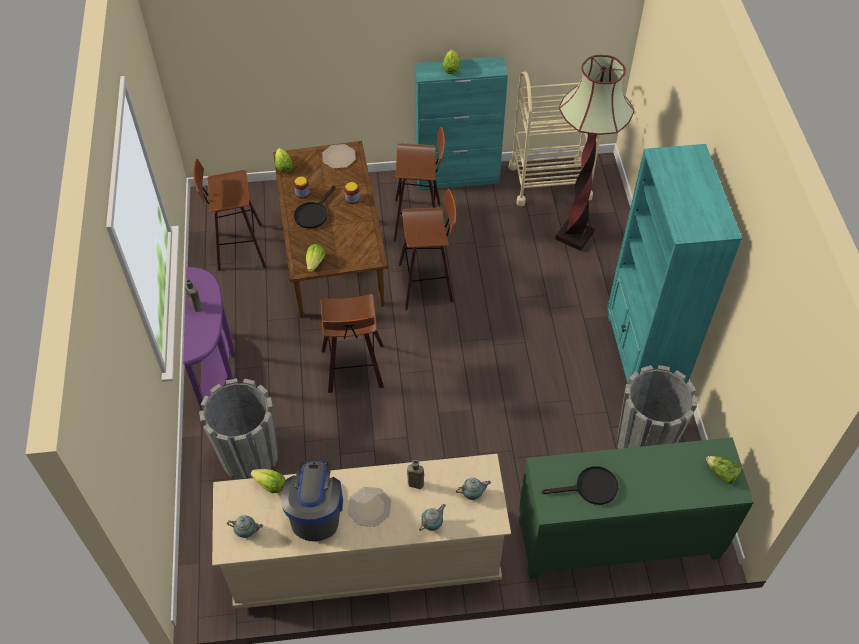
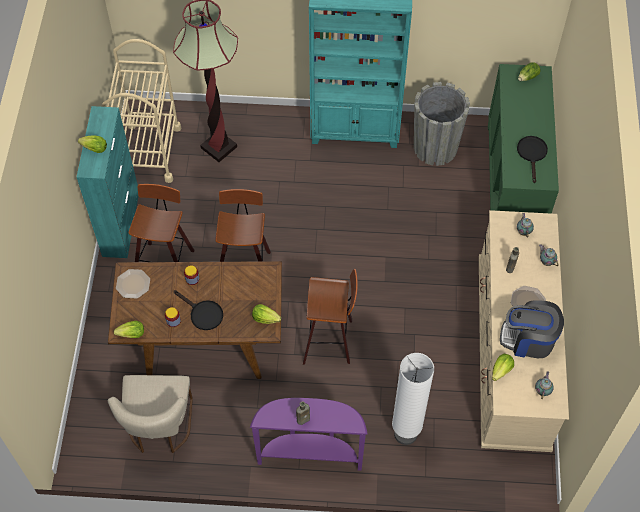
camera: 80 degrees left, 5 degrees up
(238, 249) = (159, 428): stool -> beige chair
(249, 456) = (405, 434): grey planter -> white floor lamp

